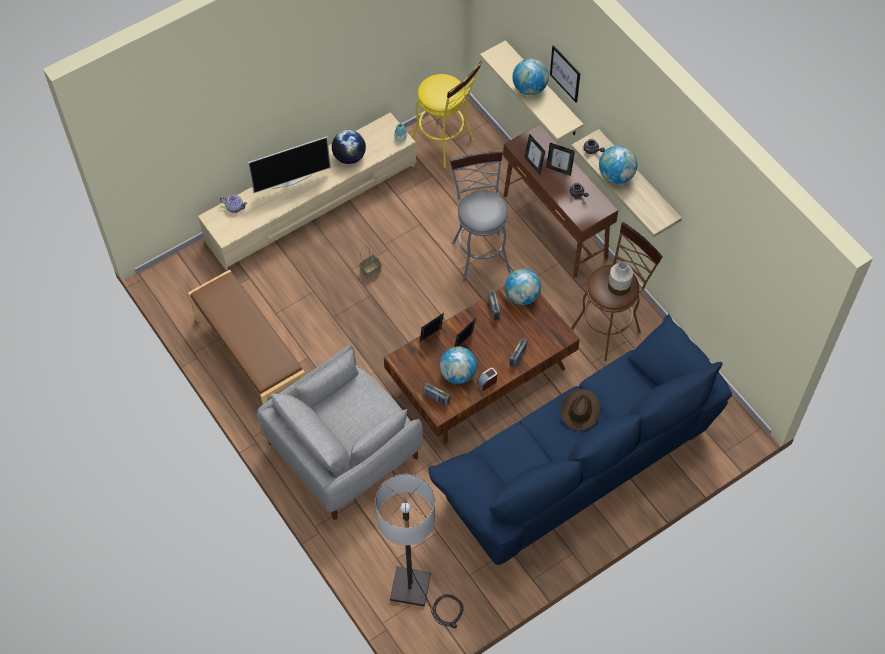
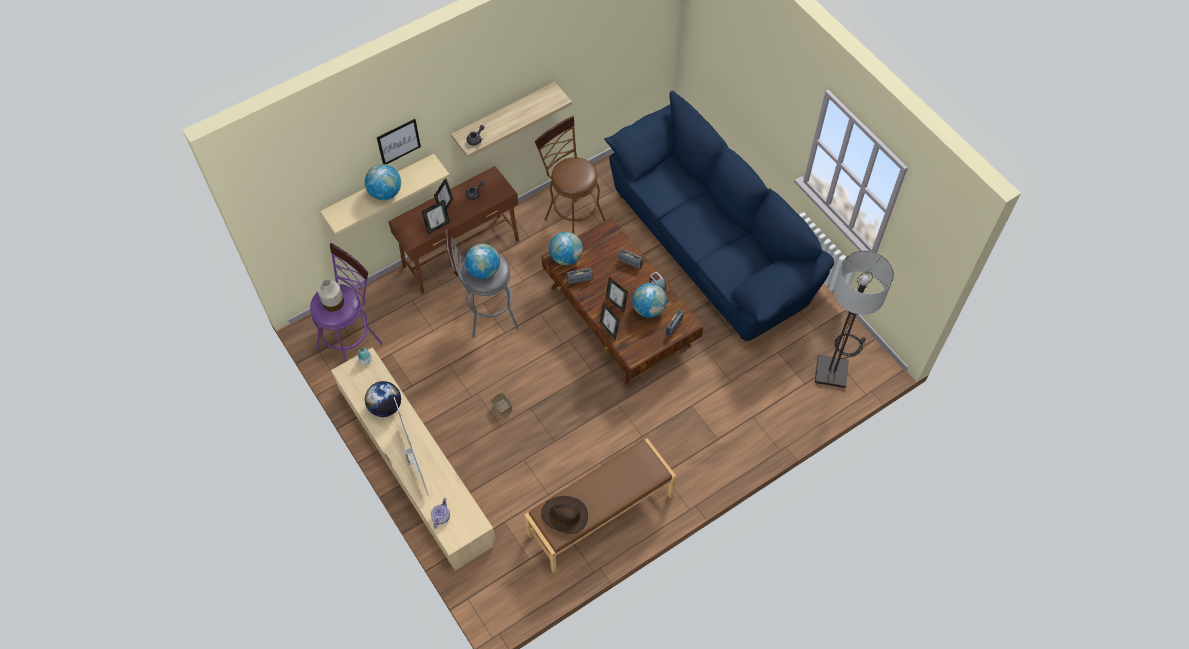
camera: 90 degrees left, 0 degrees up
(343, 449) = (700, 428): grey armchair -> none
(446, 144) = (353, 341): yellow stool -> purple stool
(580, 410) = (687, 216): brown hat -> brown hat (564, 516)
(616, 176) = (506, 123): globe -> globe (483, 270)
(619, 286) = (577, 169): beige vase -> beige vase (333, 302)

